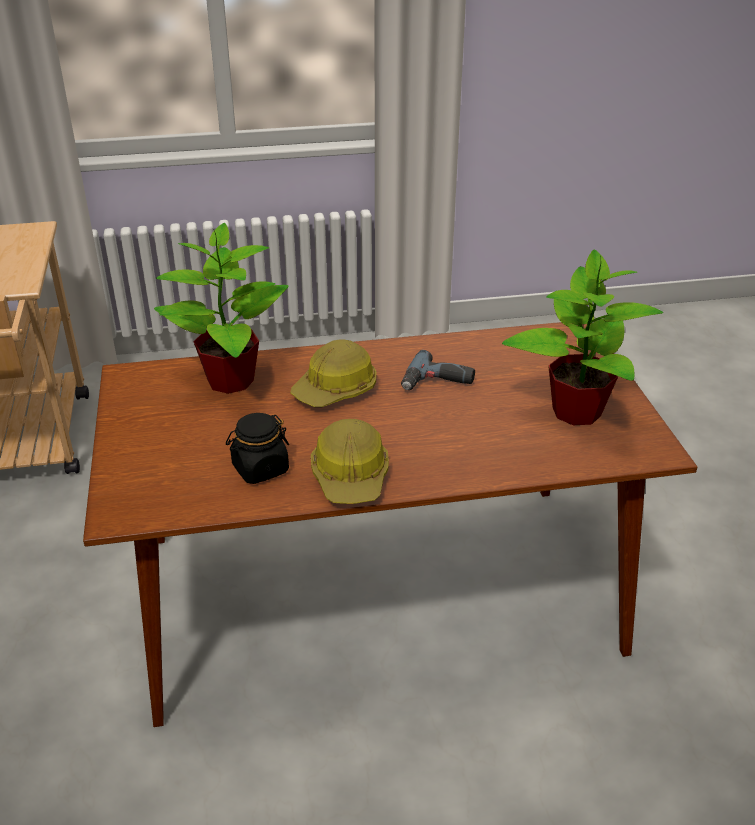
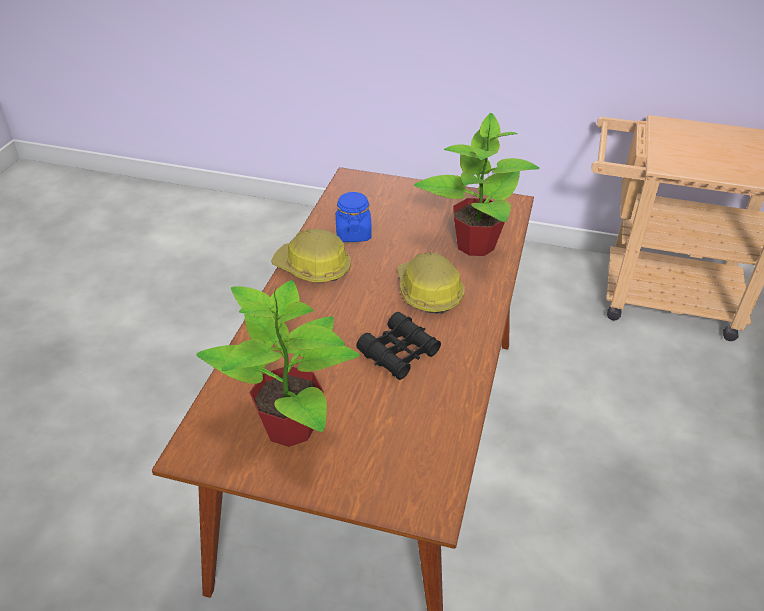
camera: 115 degrees right, 5 degrees up
(260, 469) = (353, 233): black jar -> blue jar
(437, 383) = (399, 353): power drill -> black binoculars

